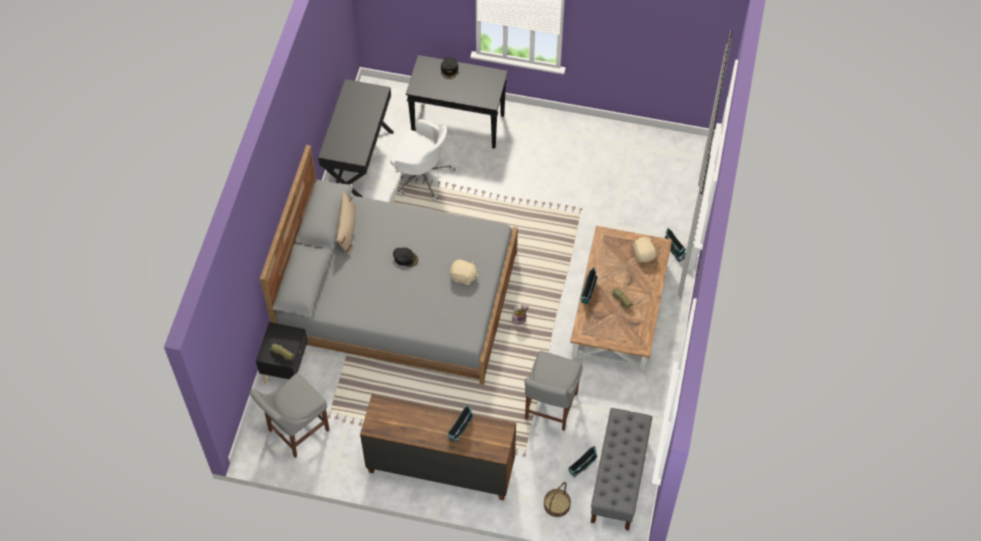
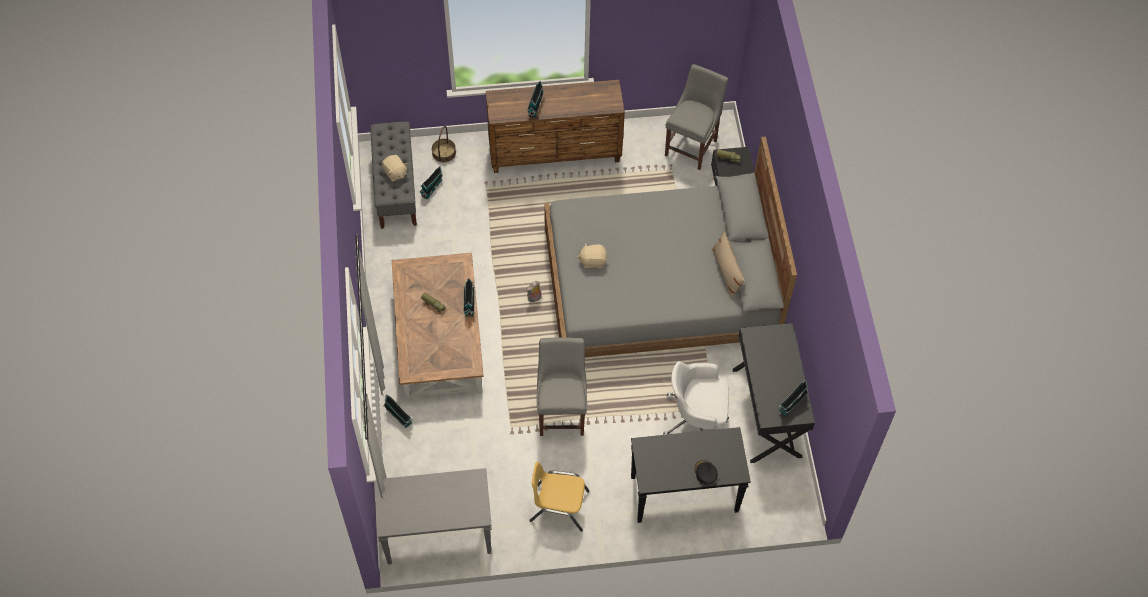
camera: 160 degrees right, 0 degrees up
(355, 96) = (791, 404): none -> toy house
(405, 258) = (656, 261): black cap -> none
(549, 408) = (476, 227): grey chair -> grey chair (562, 412)
(562, 143) = (559, 506): none -> yellow chair
(643, 254) = (424, 358): beige plush toy -> beige plush toy (395, 173)
(667, 150) = (437, 535): none -> grey console table

